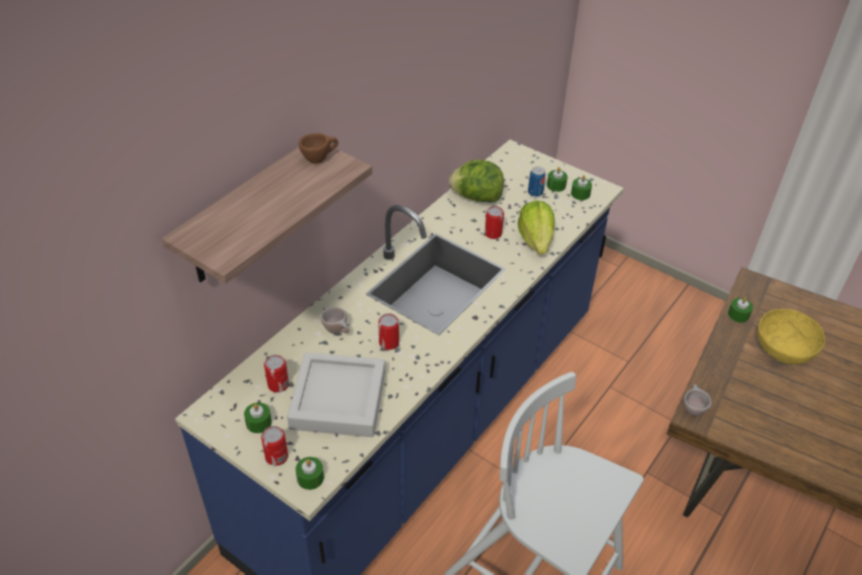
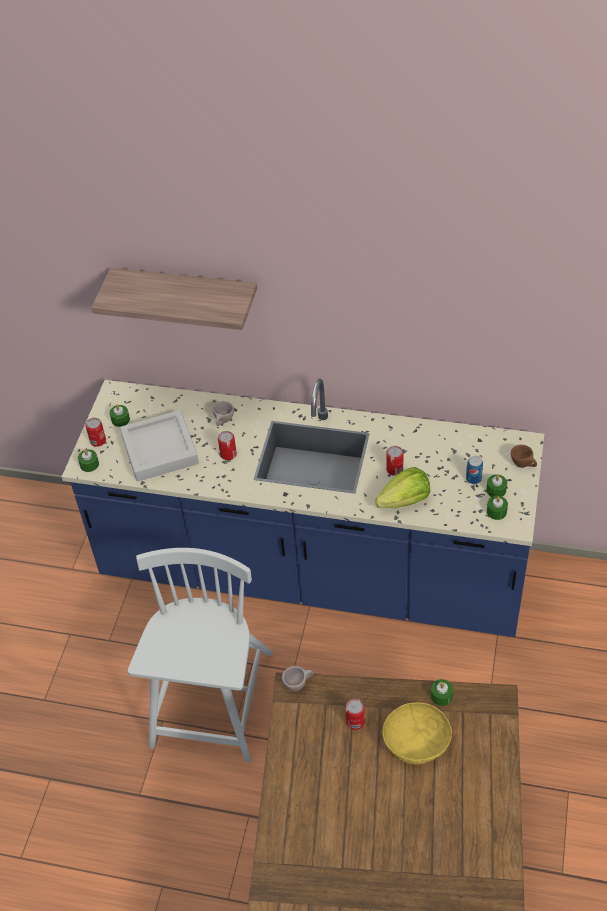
camera: 70 degrees right, 5 degrees up
(278, 385) = (157, 414): can -> can (355, 721)
(319, 159) = (231, 297): brown cup -> brown cup (523, 465)
(476, 198) = (436, 441): lettuce -> none

